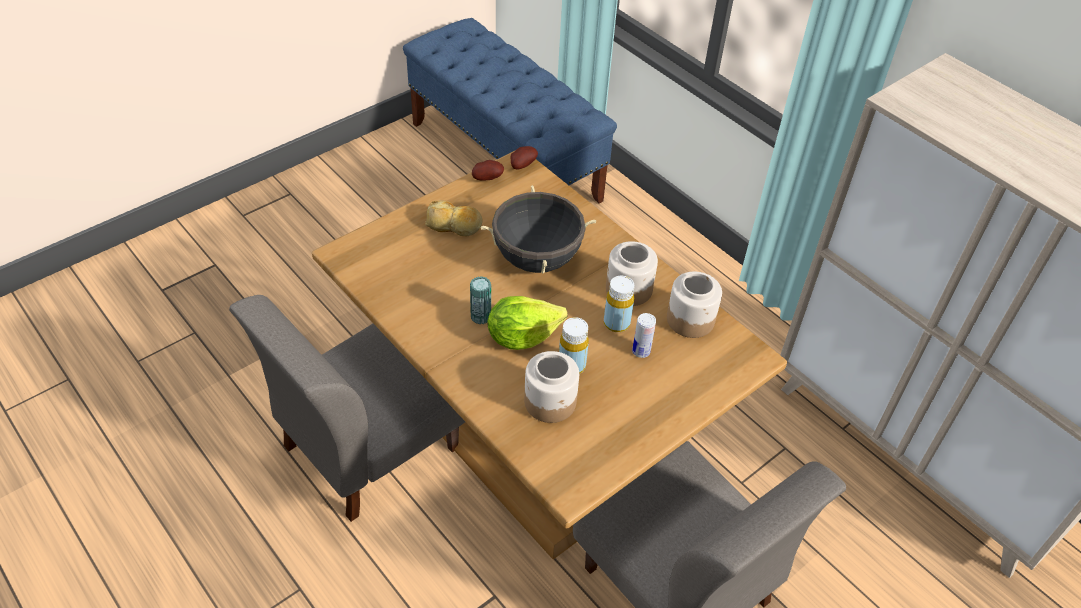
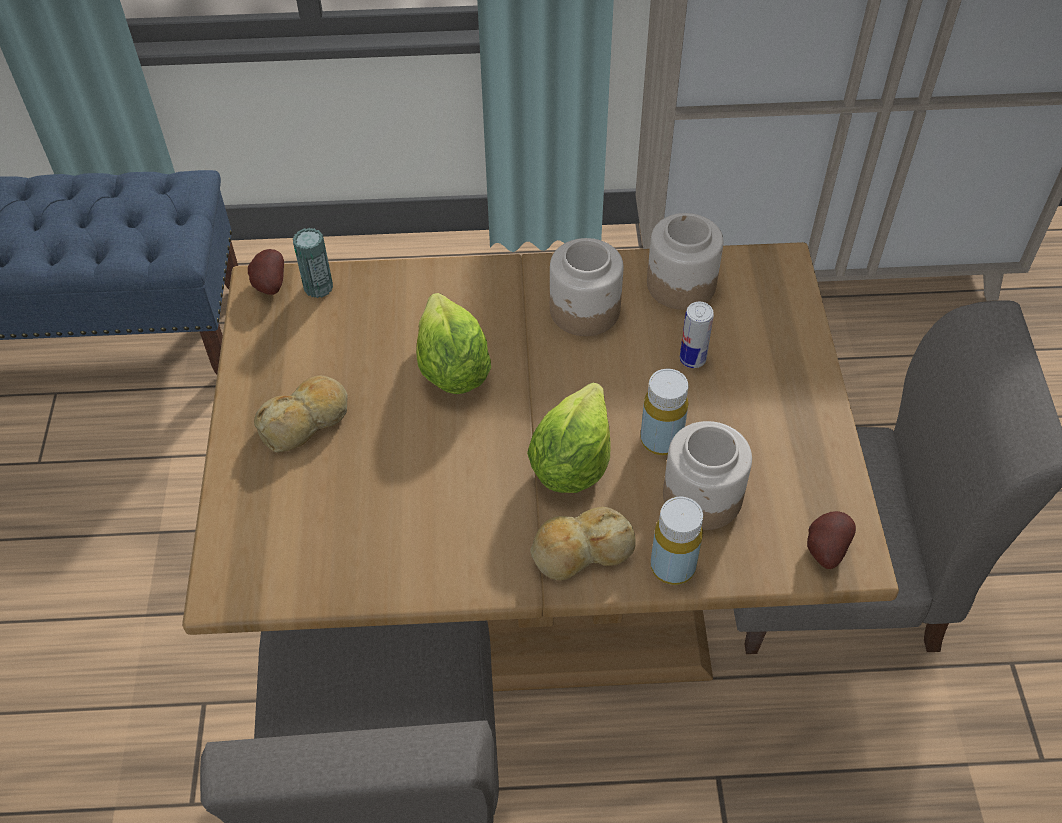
camera: 50 degrees left, 5 degrees up
(471, 368) = (581, 551): none -> bread
(480, 316) = (499, 487): can -> can (318, 287)
(487, 178) = (254, 334): potato -> potato (824, 549)
(536, 259) = (452, 369): black cooking pot -> lettuce
(616, 323) = (629, 355): yellow bottle -> yellow bottle (673, 566)

